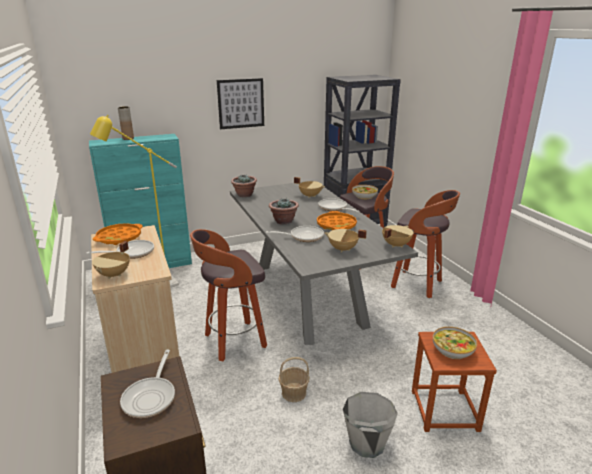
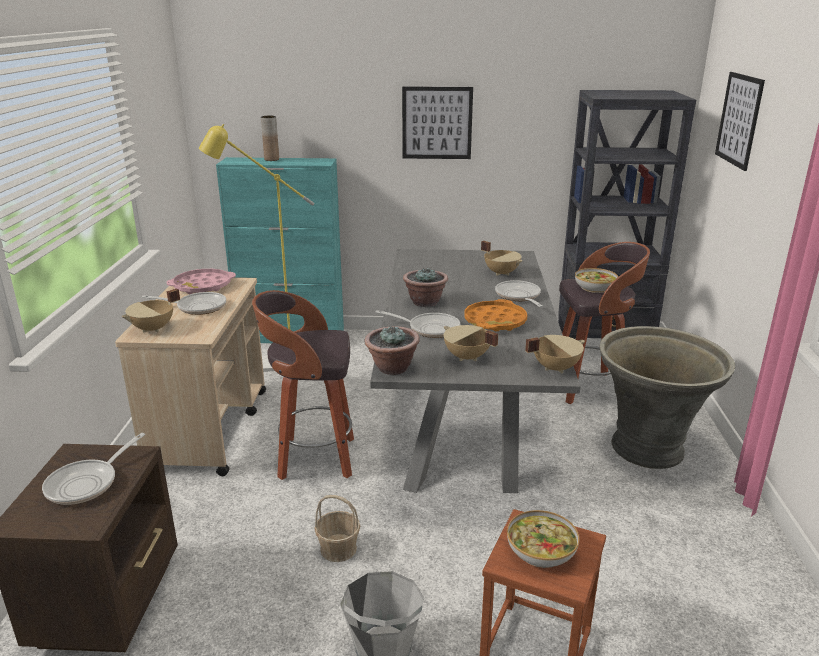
camera: 25 degrees right, 0 degrees up
(119, 237) = (202, 286): orange tray -> pink tray
(244, 195) = (410, 257): potted plant -> potted plant (392, 368)
(418, 284) = (649, 449): stool -> grey planter
(428, 89) = (739, 119): none -> picture

